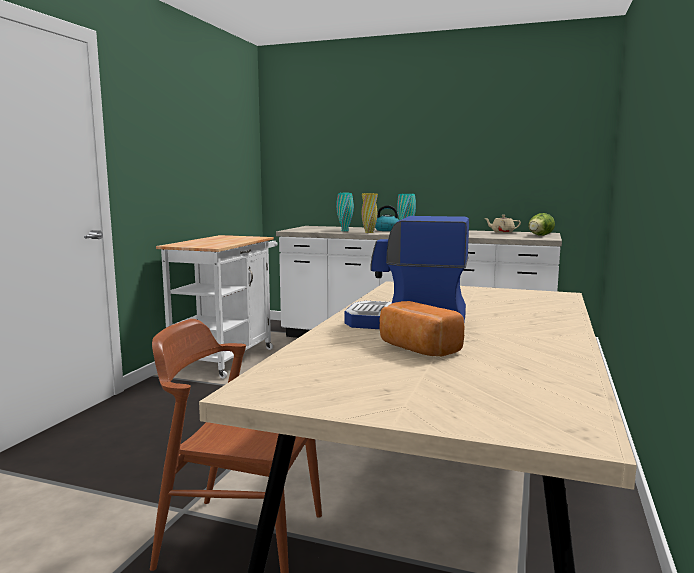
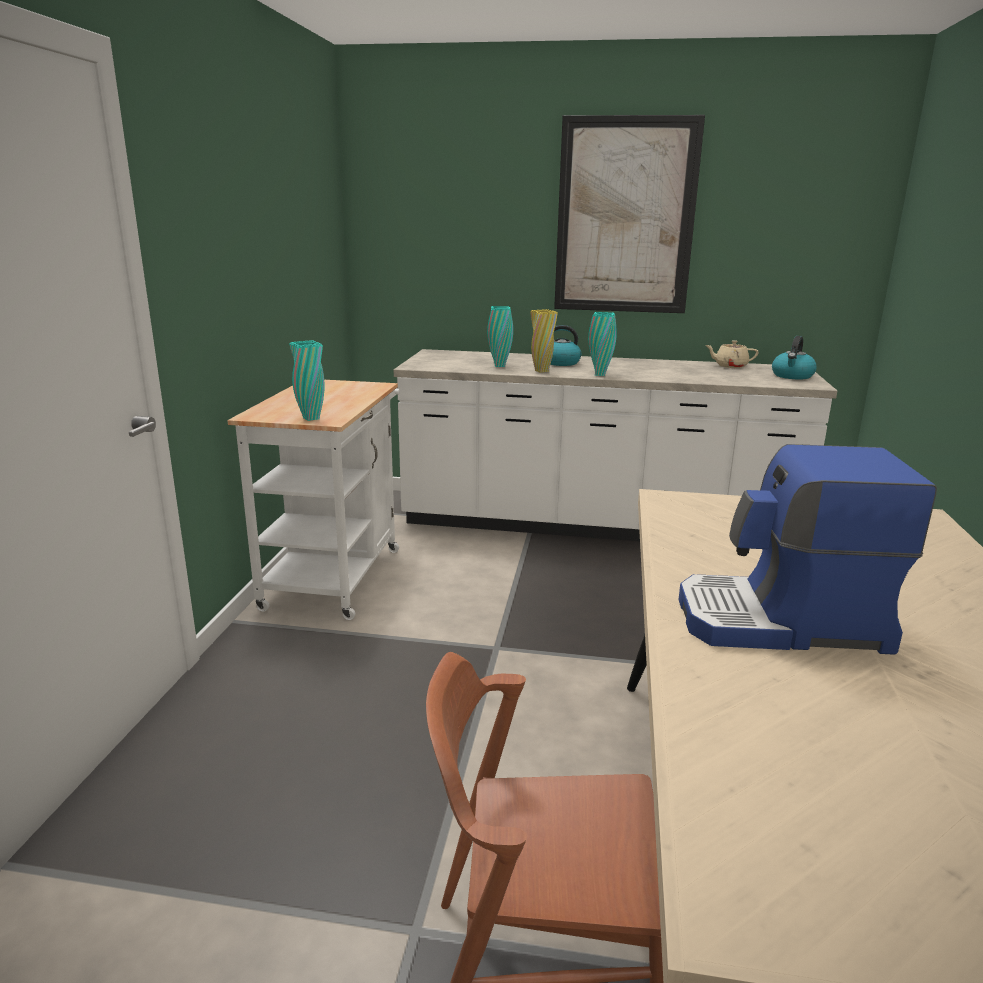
camera: 10 degrees left, 10 degrees up
(204, 246) = (311, 418): none -> turquoise vase
(416, 349) = (873, 712): bread -> none
(431, 138) = (625, 217): none -> picture
(539, 235) = (792, 376): lettuce -> kettle

